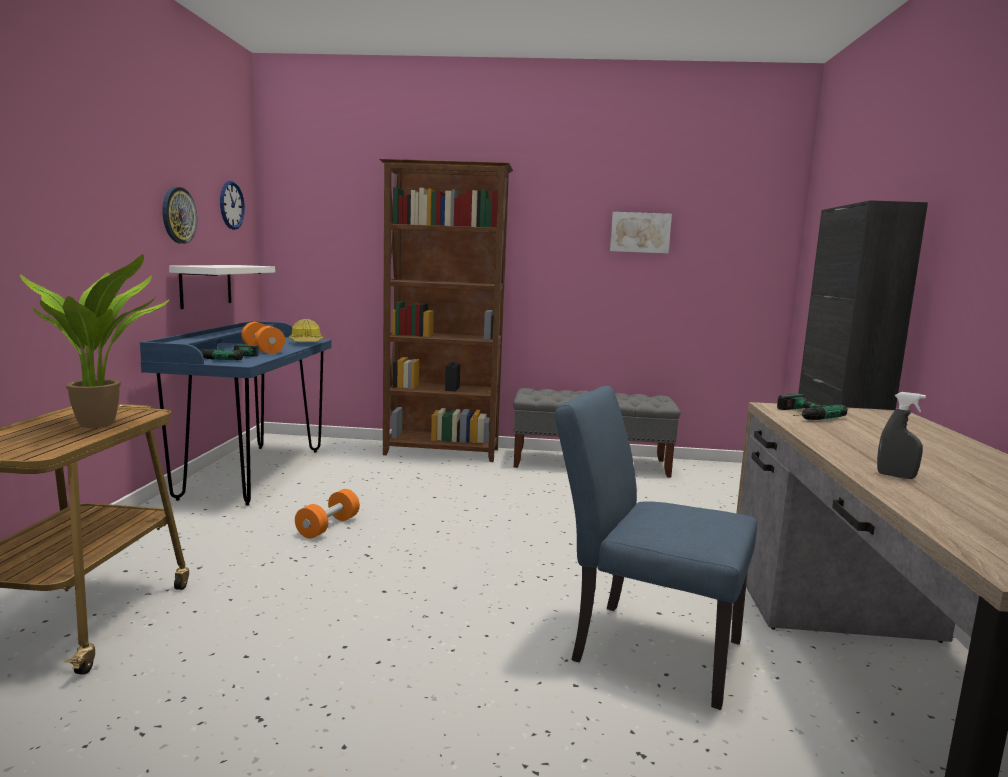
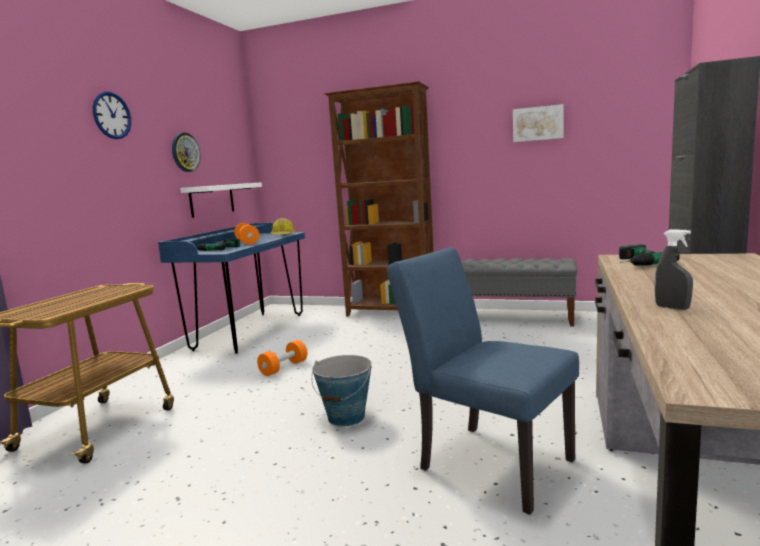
camera: 15 degrees right, 0 degrees up
(103, 424) = (104, 296): potted plant -> none
(231, 205) = (229, 141): wall clock -> wall clock (112, 115)
(447, 595) = (346, 417): none -> bucket

